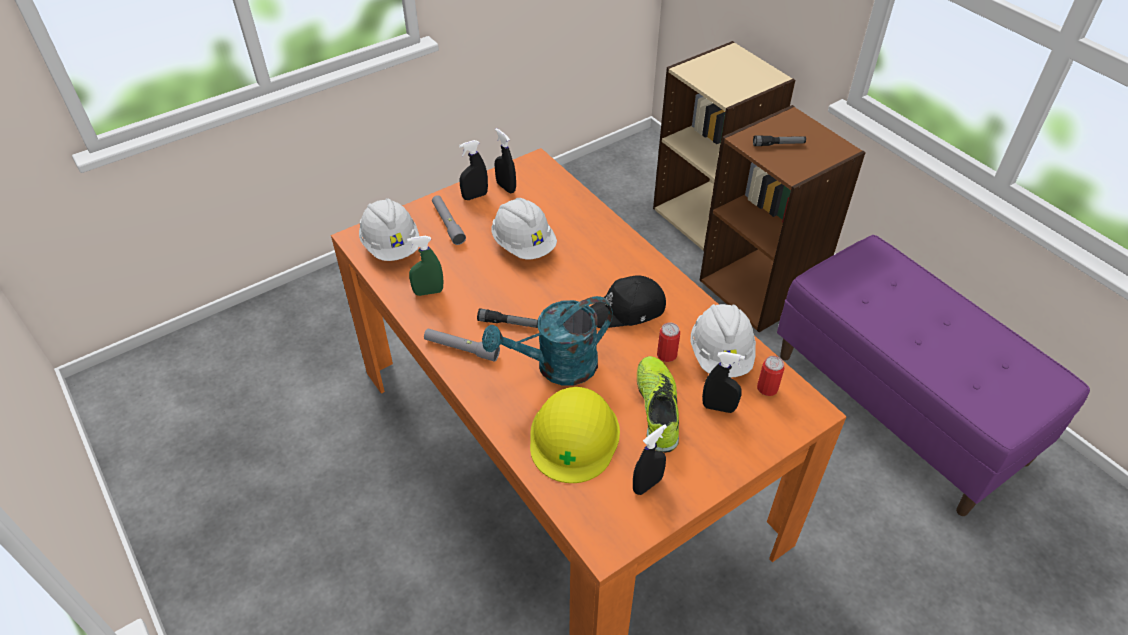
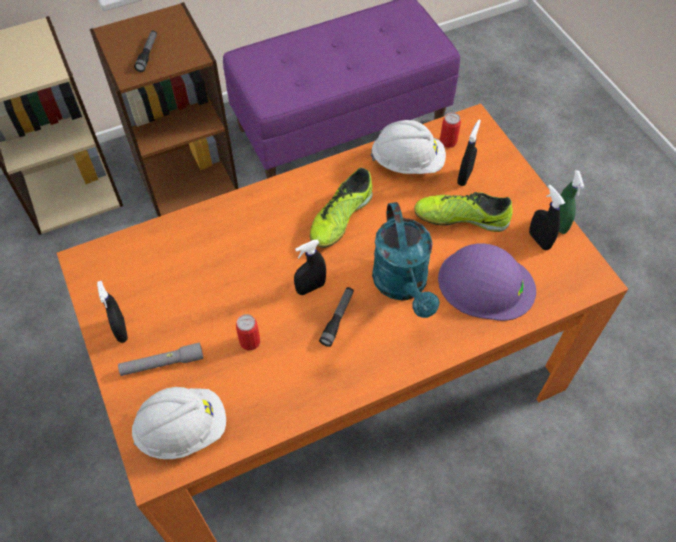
camera: 80 degrees left, 10 degrees up
(428, 292) = (273, 393): green spray bottle -> green spray bottle (560, 223)
(461, 349) = (365, 366): grey flashlight -> none
(506, 187) = (117, 296): black spray bottle -> black spray bottle (310, 287)
(524, 245) = (223, 291): white hard hat -> none
(574, 436) = (485, 283): yellow hard hat -> purple hard hat
(627, 310) = (340, 218): black cap -> shoe
(666, 355) = (401, 199): can -> can (250, 341)

